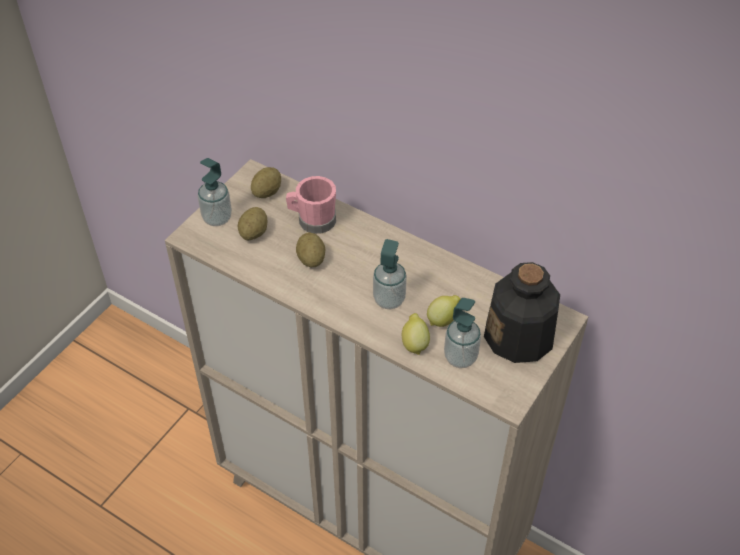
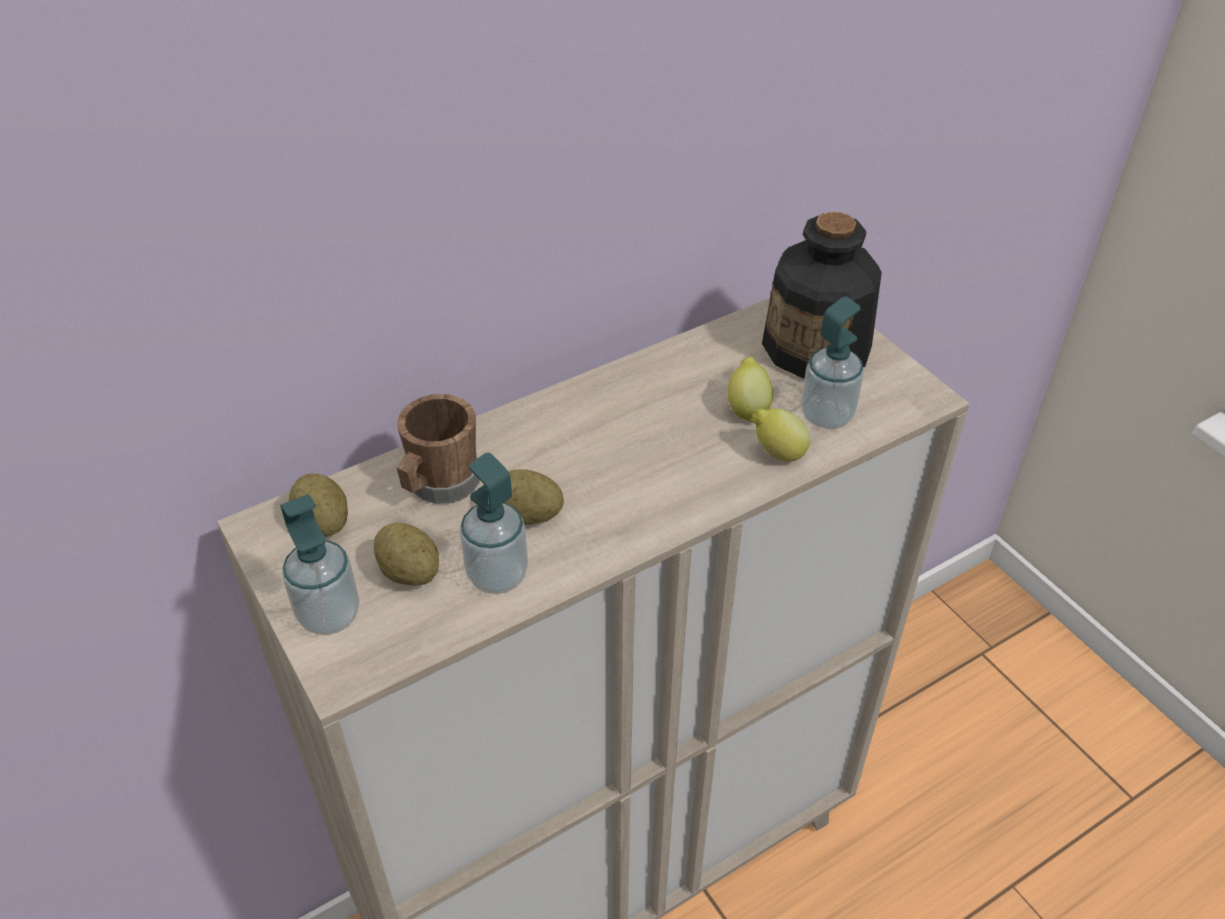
camera: 65 degrees left, 5 degrees down
(312, 220) = (439, 485): pink mug -> brown mug
(389, 299) = (674, 452): soap dispenser -> soap dispenser (497, 575)

